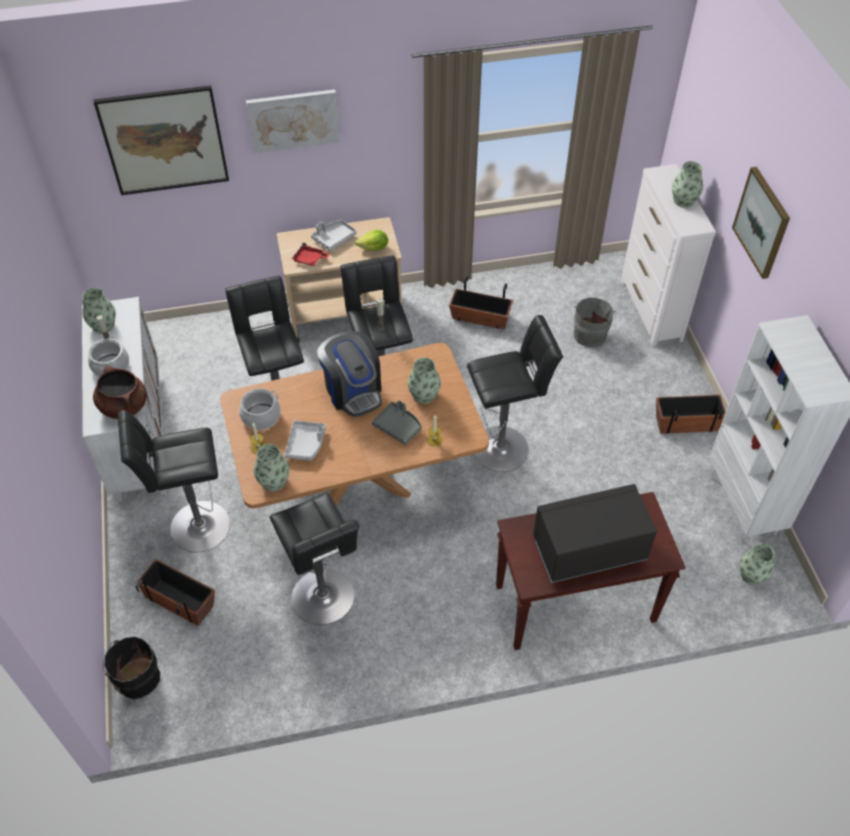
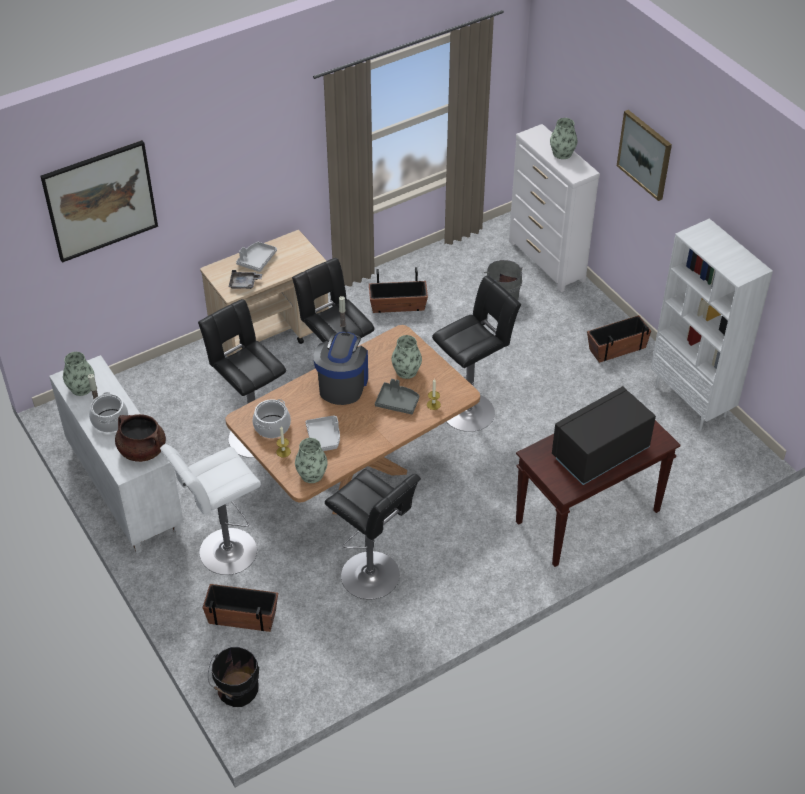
camera: 20 degrees left, 5 degrees down
(195, 527) = (224, 553): black stool -> white stool
(293, 120) = (212, 156): picture -> none
(310, 259) = (244, 284): red tray -> grey tray
(353, 391) = (342, 384): coffee machine -> coffee machine turned 120 degrees counterclockwise
(374, 248) = (298, 260): lettuce -> none
(751, 575) = (720, 453): vase -> none

